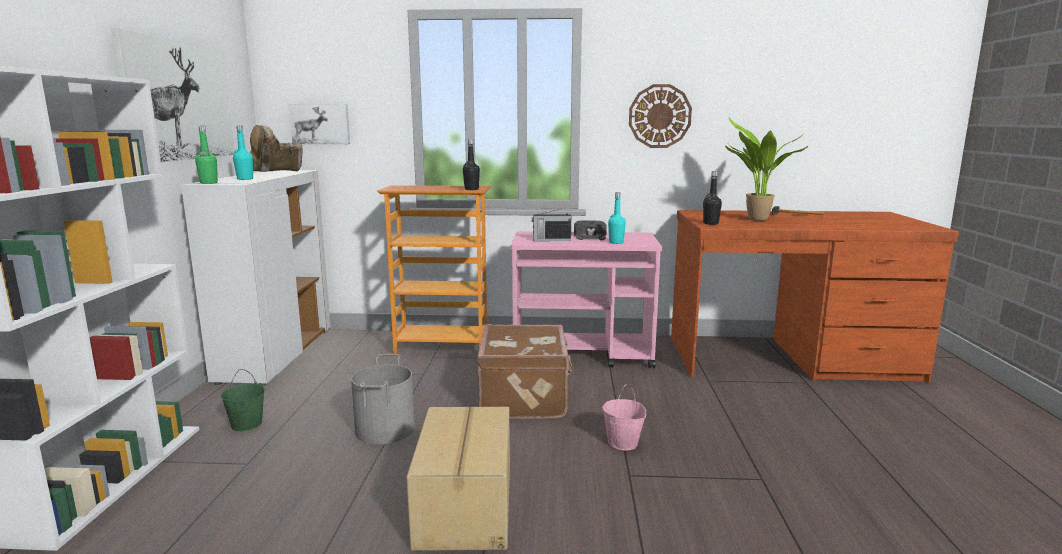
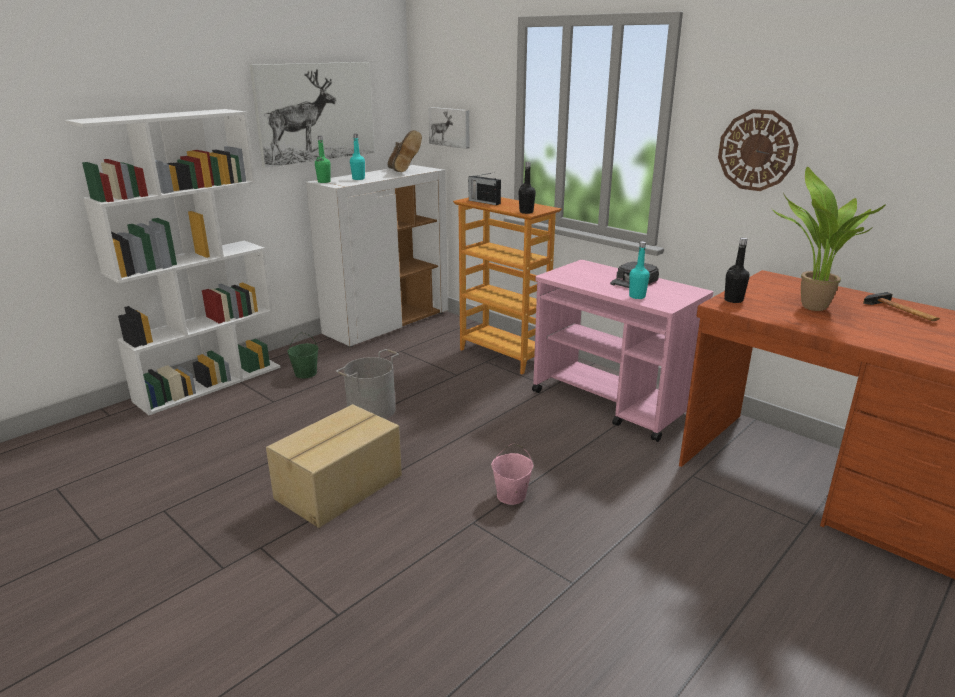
camera: 40 degrees right, 10 degrees up
(276, 173) = (402, 171): brown boot -> brown boot turned 105 degrees counterclockwise
(525, 398) = (497, 425): brown suitcase -> none
(551, 240) = (583, 278): radio -> radio (484, 202)

